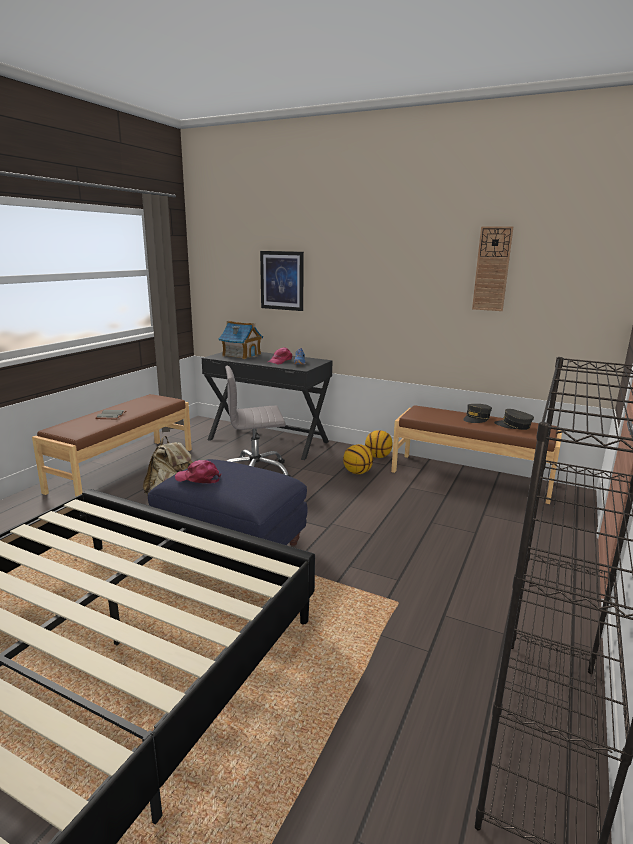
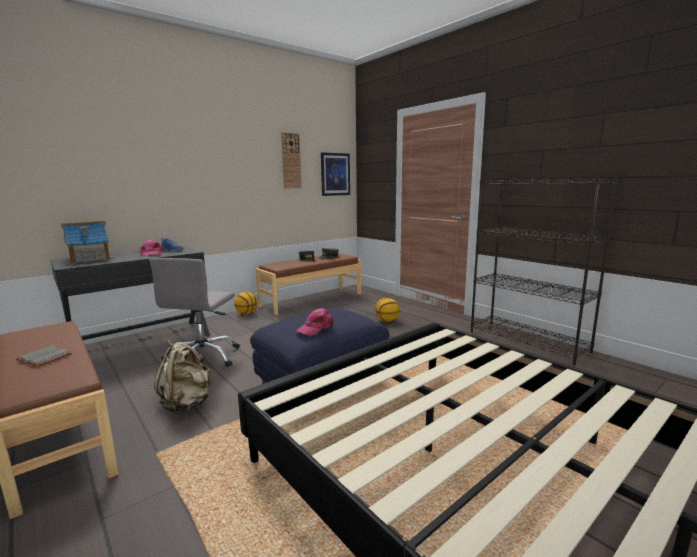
camera: 65 degrees left, 5 degrees down
(282, 280) = (110, 175): picture -> picture (335, 174)
(357, 472) = (261, 324): basketball -> basketball (387, 321)

